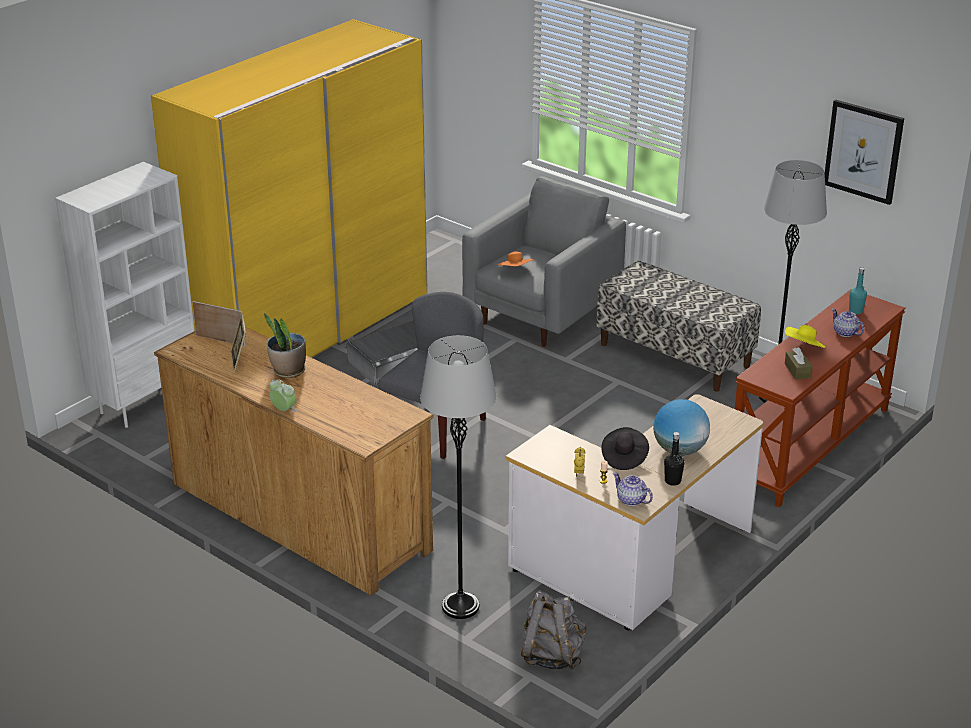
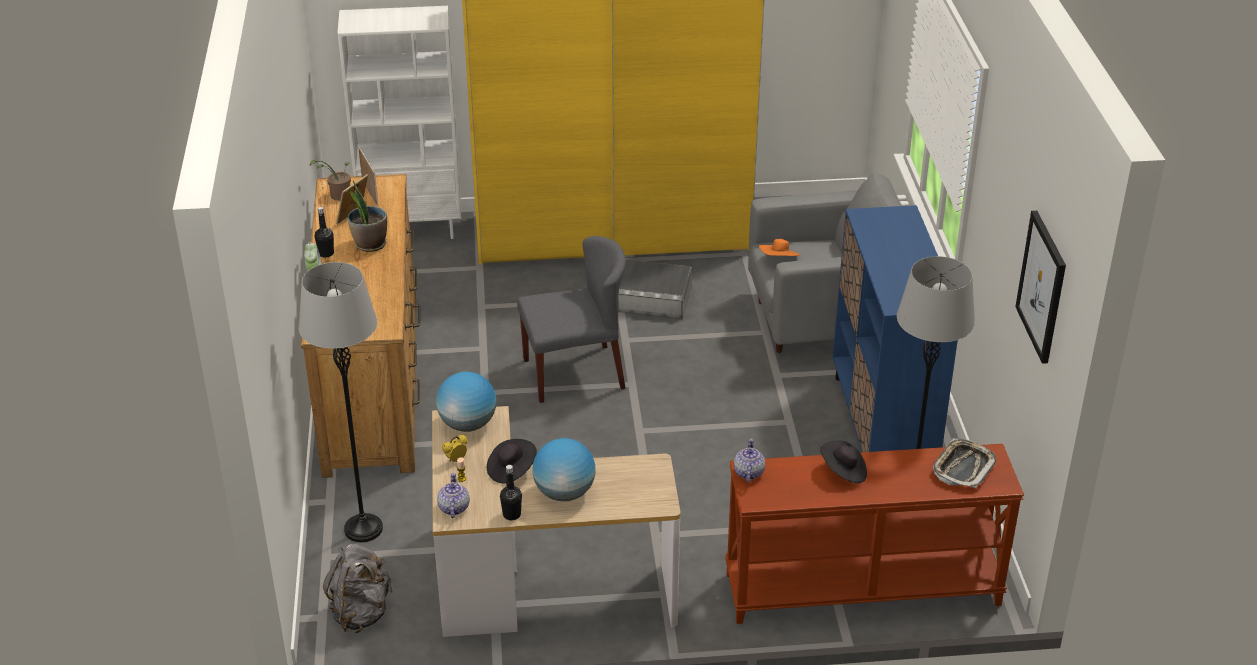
camera: 45 degrees right, 5 degrees up
(197, 354) = (337, 196): none -> potted plant
(265, 393) = (326, 253): none -> black bottle
(546, 449) = (468, 424): none -> globe
(675, 355) = (882, 428): bench -> blue cabinet
(797, 370) = (796, 489): brown tissue box -> none
(804, 347) = (843, 472): yellow hat -> black hat
(845, 333) = (911, 482): teapot -> teapot (748, 473)
(855, 311) = (963, 467): turquoise bottle -> tray

